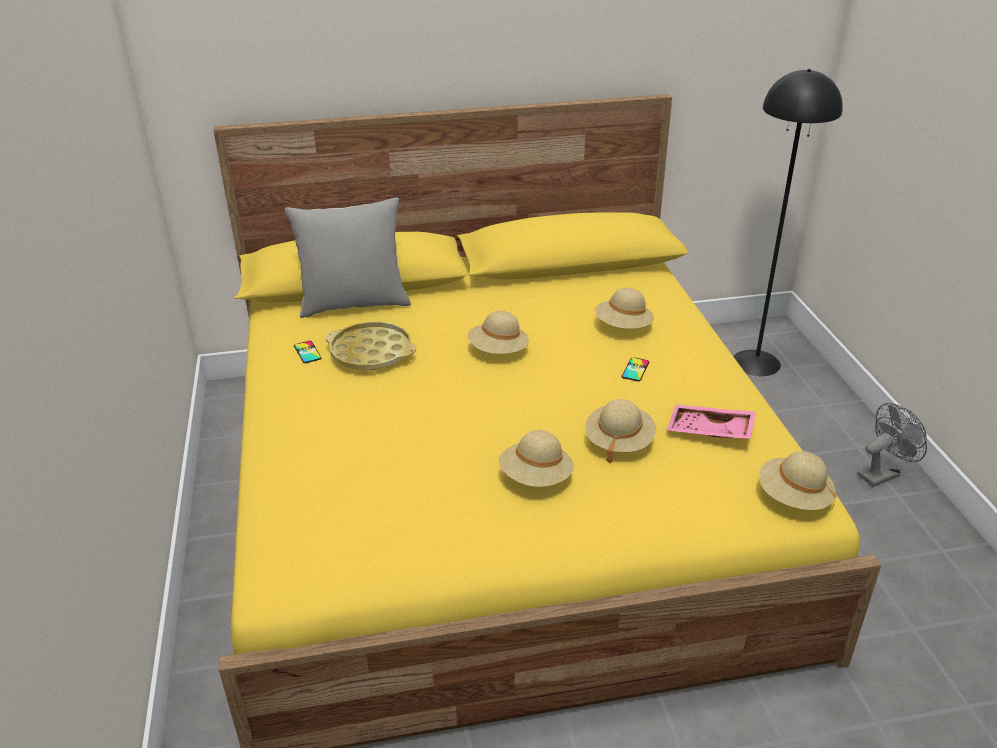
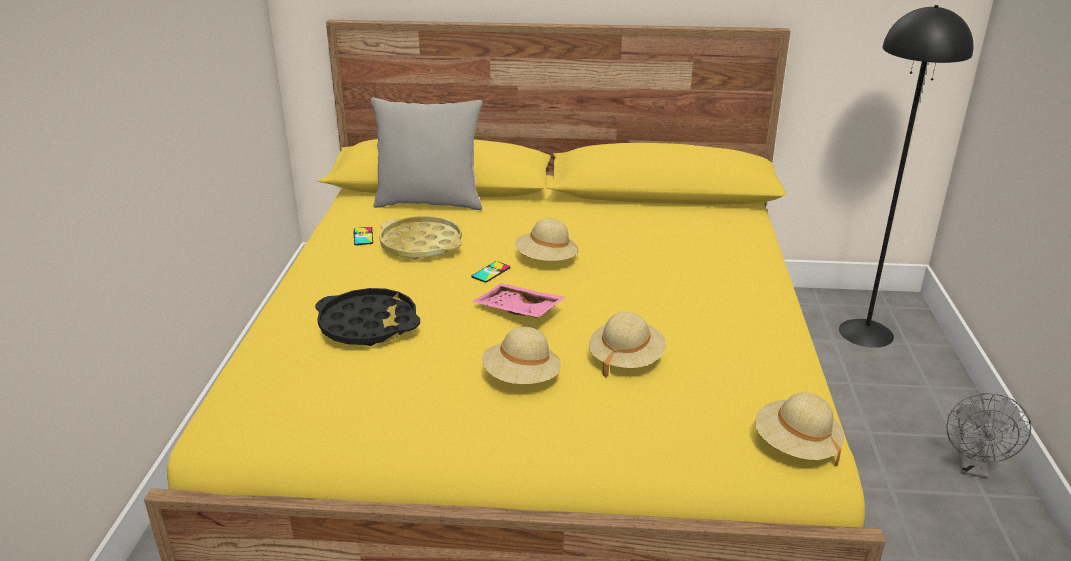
camera: 15 degrees right, 5 degrees down
(369, 449) = (368, 325): none -> black tray
(623, 327) = (687, 256): beige hat -> none
(635, 369) = (679, 296): phone -> phone (491, 272)
(709, 432) = (730, 366): pink tray -> pink tray (517, 311)
(882, 473) = (973, 468): grey fan -> grey fan turned 120 degrees clockwise

